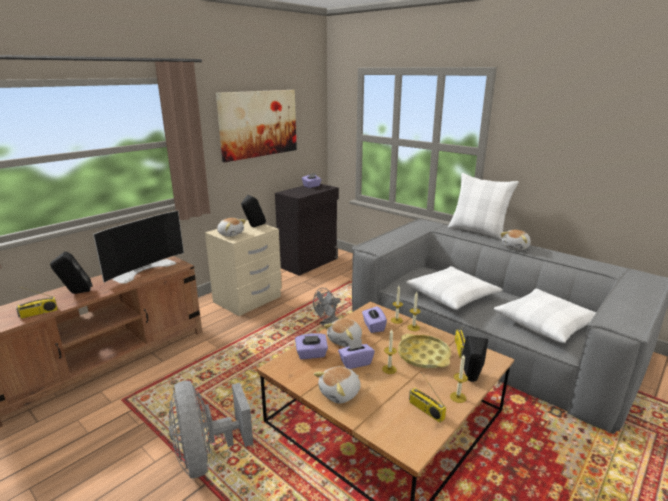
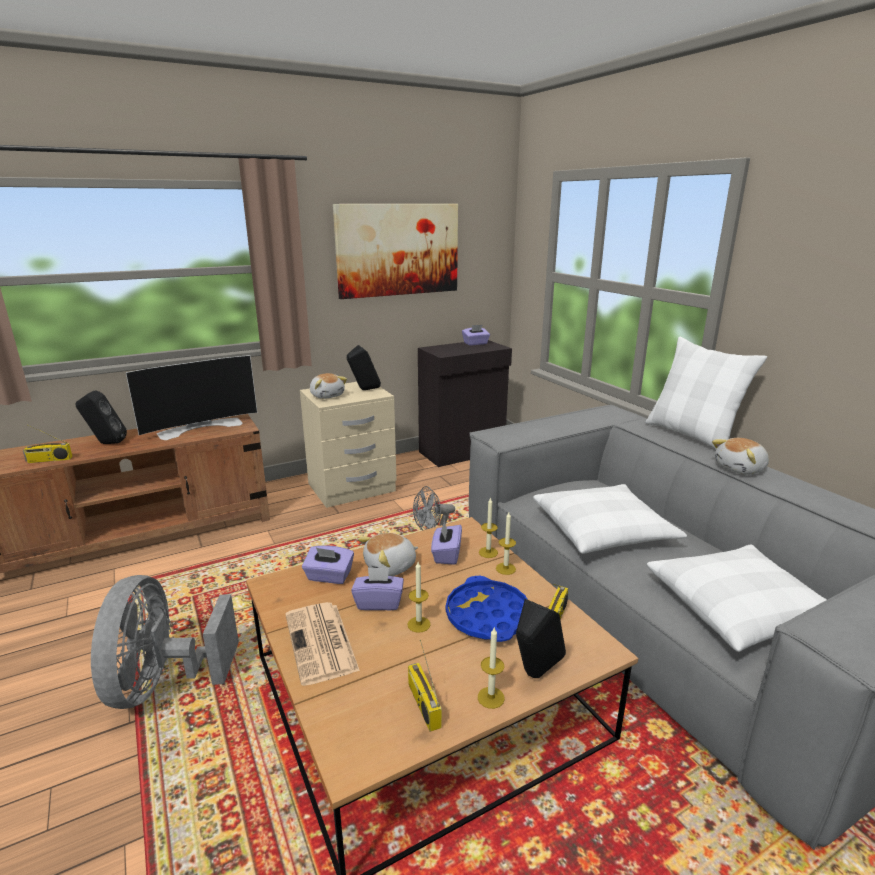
camera: 20 degrees right, 0 degrees up
(340, 393) = (321, 643): plush toy -> newspaper
(423, 356) = (487, 616): yellow tray -> blue tray

